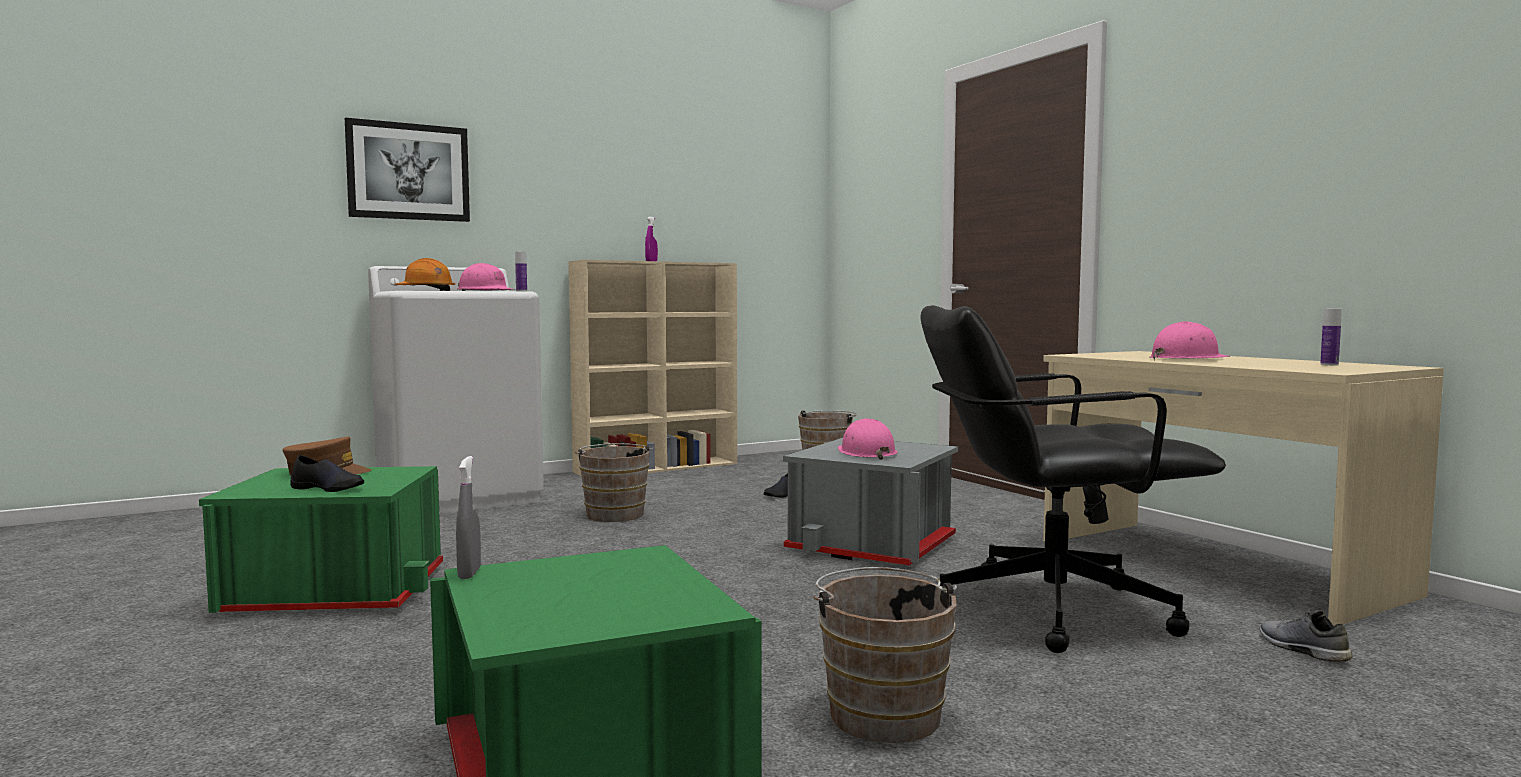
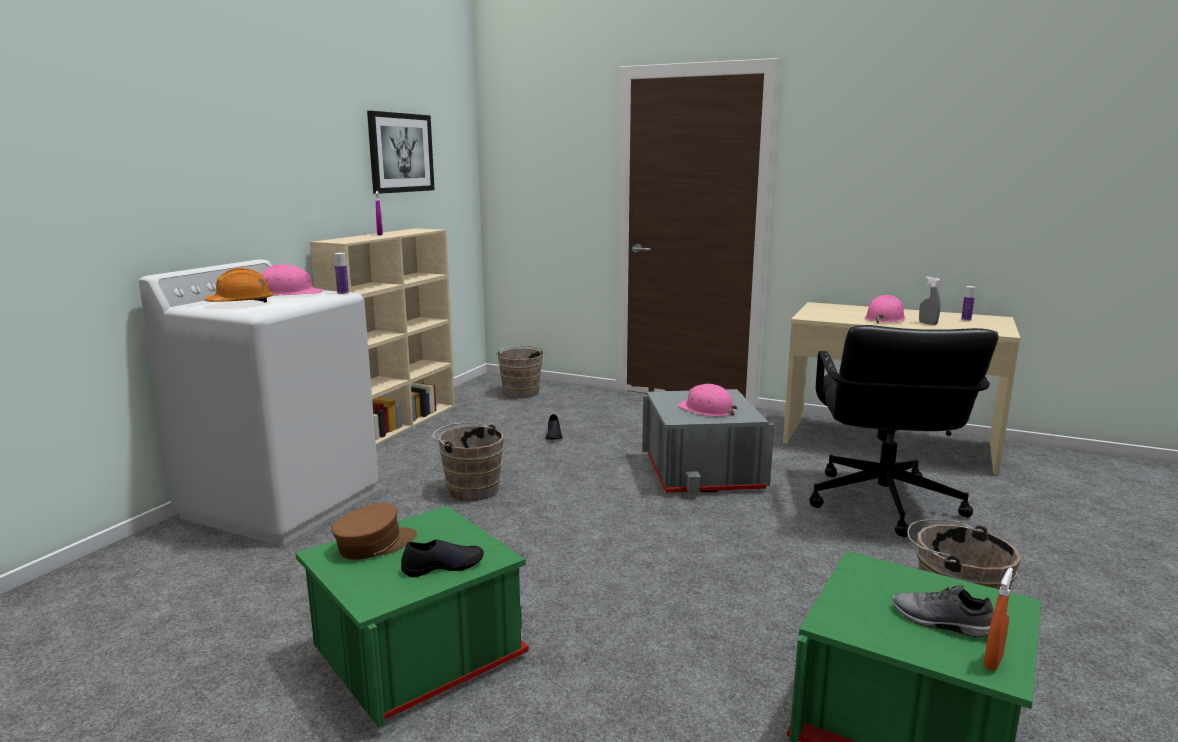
camera: 35 degrees left, 10 degrees up
(408, 172) = (159, 160): picture -> picture (400, 153)
(469, 573) = (827, 626): grey spray bottle -> grey spray bottle (927, 323)
(532, 630) = (993, 662): none -> orange spray bottle
(1049, 610) = (882, 503): black office chair -> black office chair turned 45 degrees counterclockwise
(1301, 649) = (1012, 496): grey shoe -> grey shoe (940, 623)

